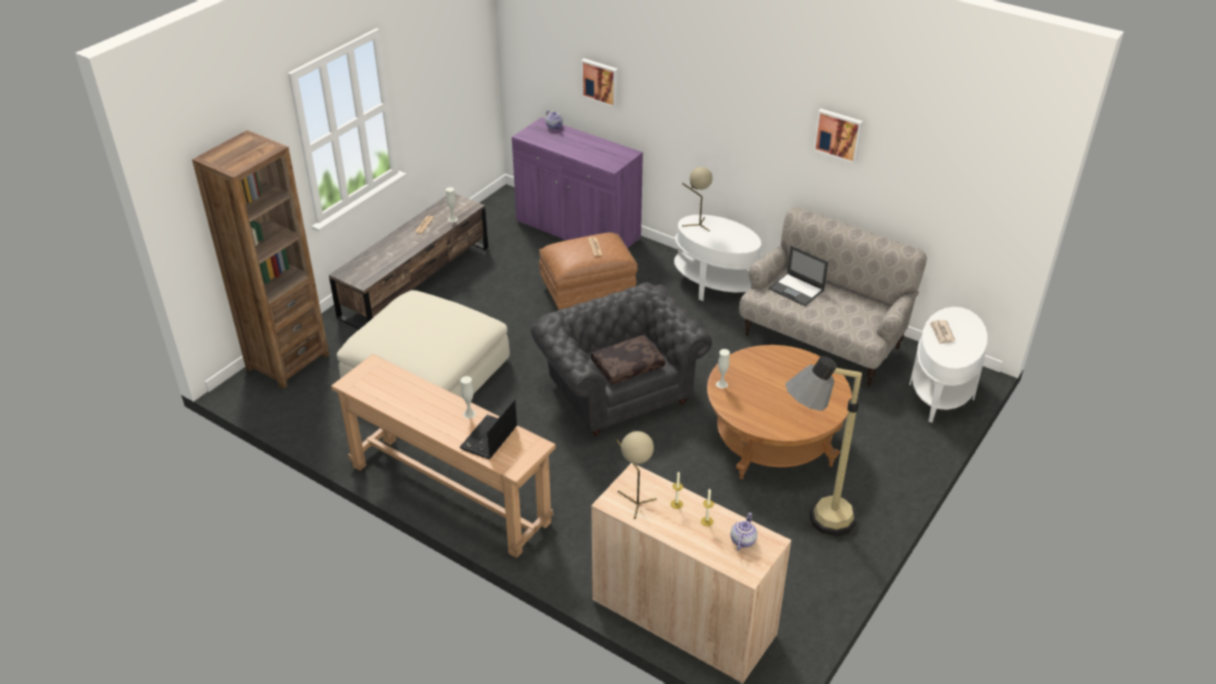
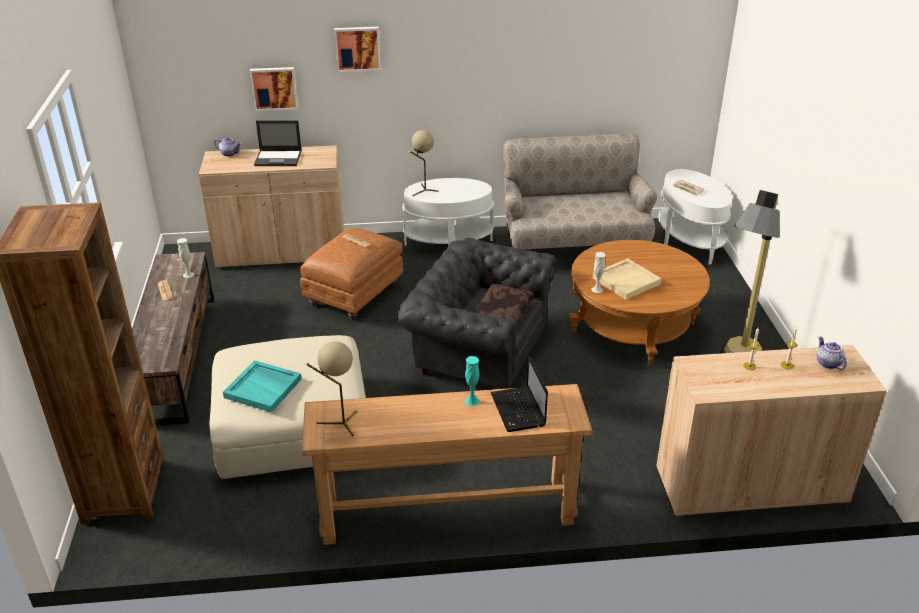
camera: 40 degrees left, 5 degrees down
(395, 332) = (264, 388): none -> turquoise tray
(469, 414) = (472, 401): white vase -> turquoise vase
(578, 230) = (281, 253): purple cabinet -> beige cabinet
(635, 502) = (721, 382): beige table lamp -> beige table lamp (340, 424)
(758, 390) = (626, 280): none -> beige tray
(797, 290) = (549, 207): laptop -> laptop (279, 158)
(839, 135) = (542, 55): picture -> picture (357, 48)

